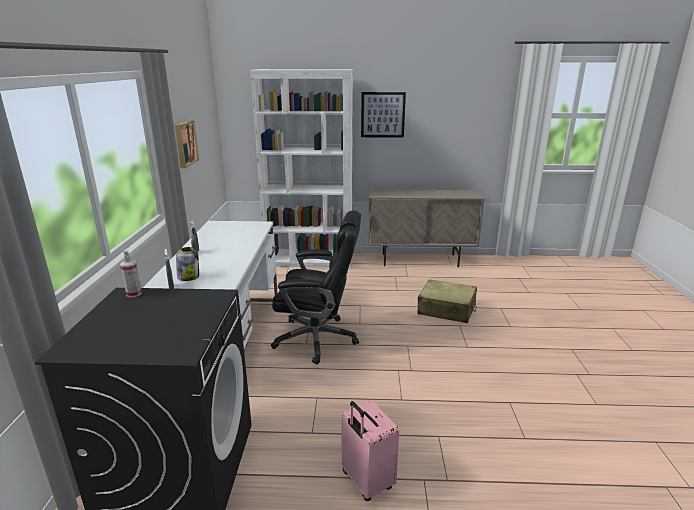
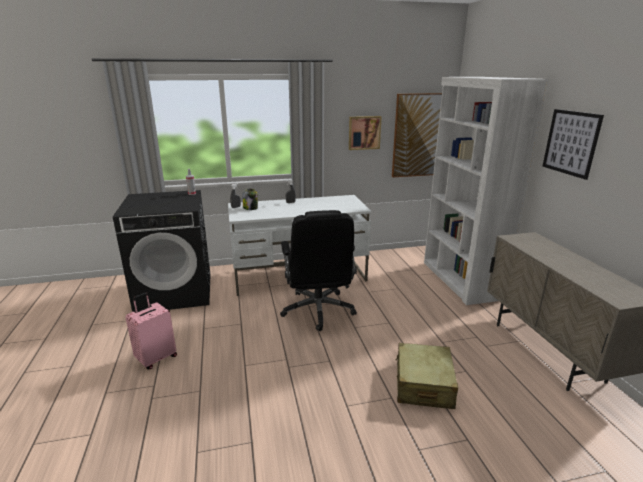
camera: 75 degrees right, 0 degrees up
(209, 138) = (419, 135): none -> picture

